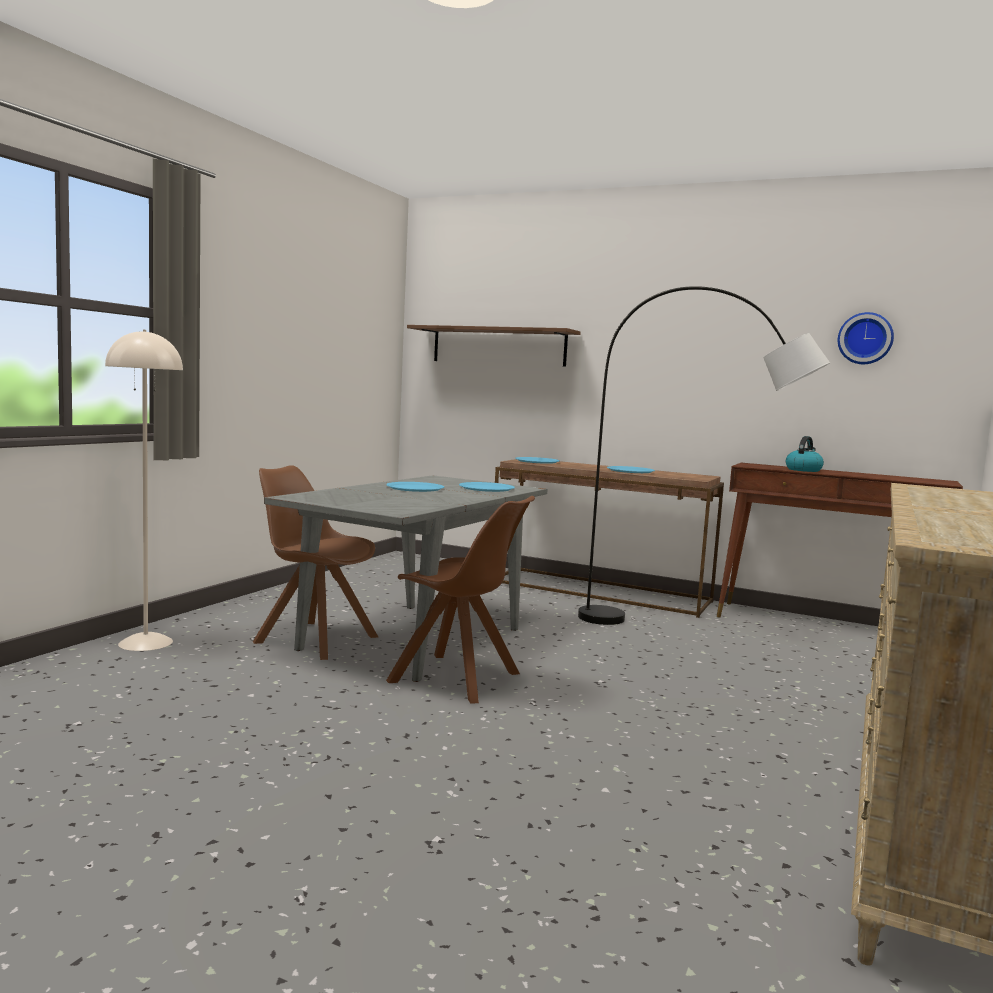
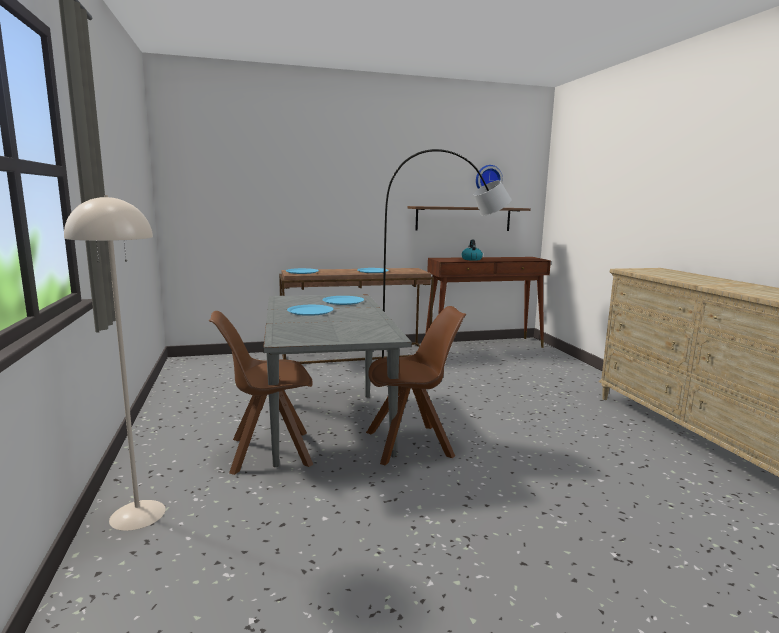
camera: 40 degrees left, 5 degrees up
(498, 346) = (248, 185): brown shelf -> brown shelf (463, 218)

